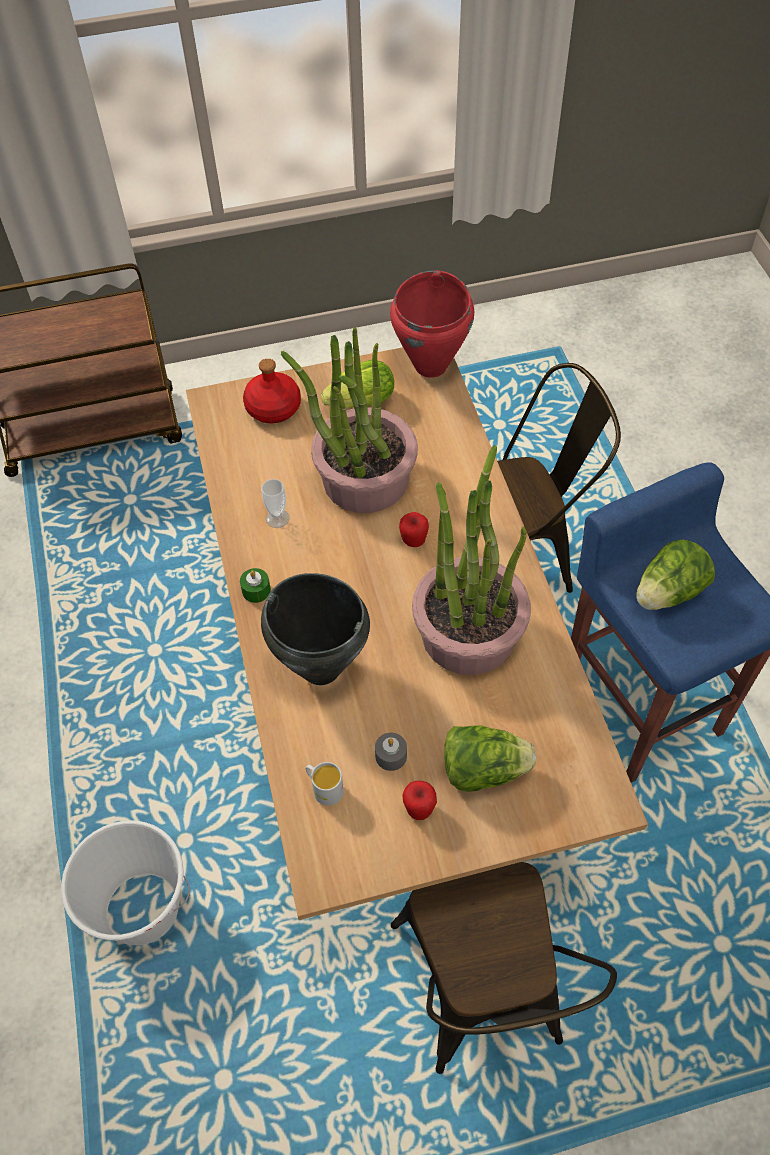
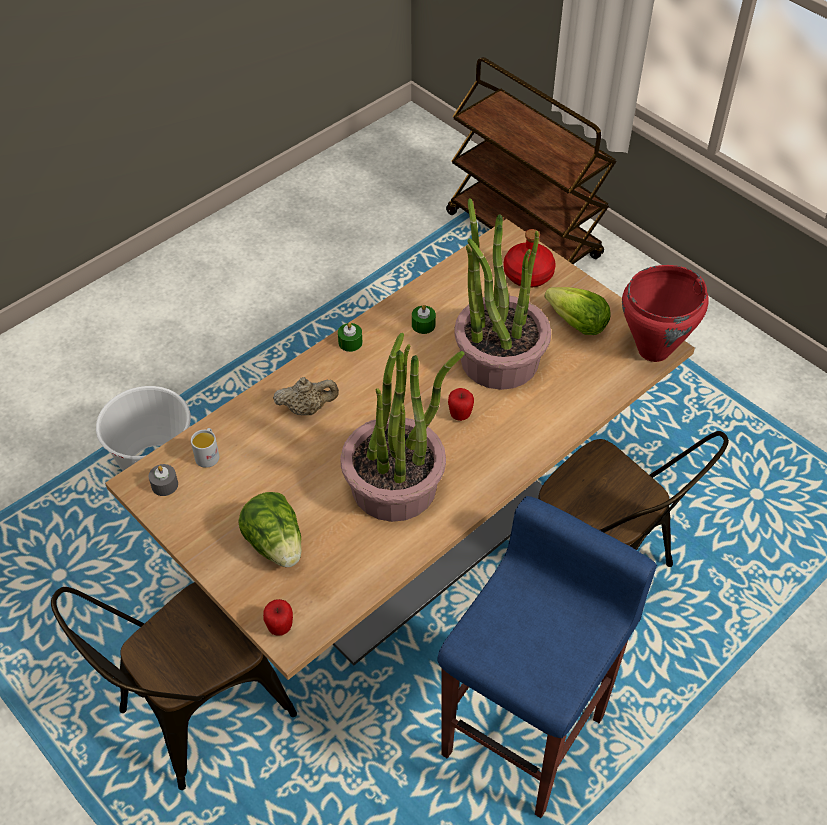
camera: 60 degrees right, 5 degrees down
(277, 518) = (423, 325): cup -> green candle
(321, 667) = (307, 408): black cooking pot -> beige teapot
(391, 756) = (256, 482): grey candle -> grey candle (164, 485)
(419, 809) = (221, 517): apple -> apple (280, 627)
(668, 593) = (529, 613): lettuce -> none

